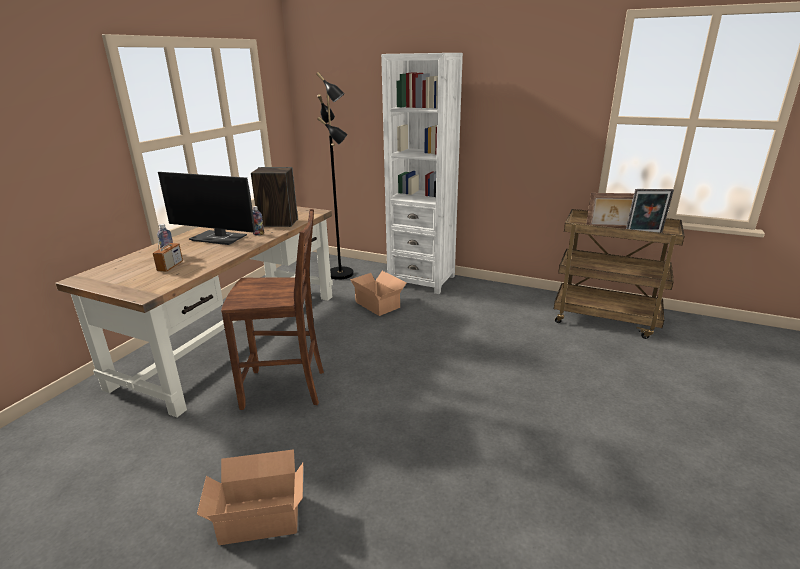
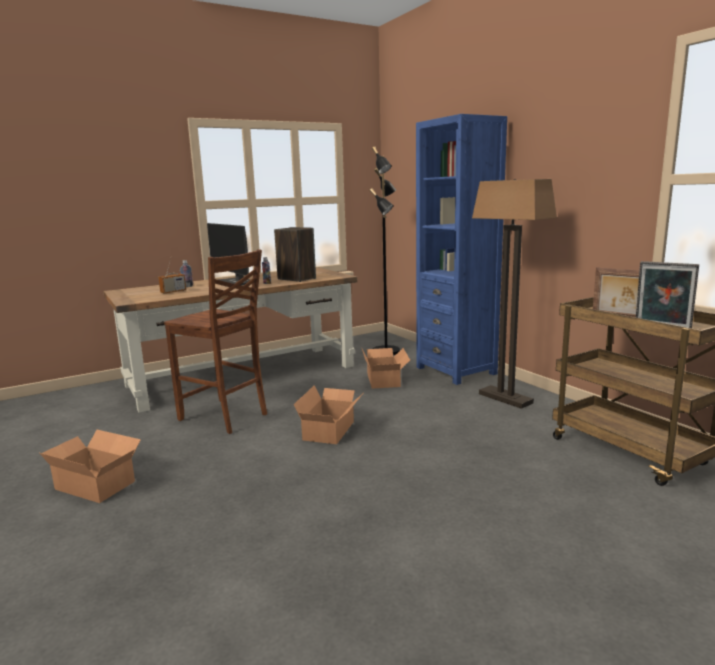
camera: 35 degrees right, 10 degrees down
(402, 368) = (331, 430): none -> cardboard box
(421, 280) = (456, 370): white bookcase -> blue bookcase
(487, 297) = (506, 398): none -> floor lamp

